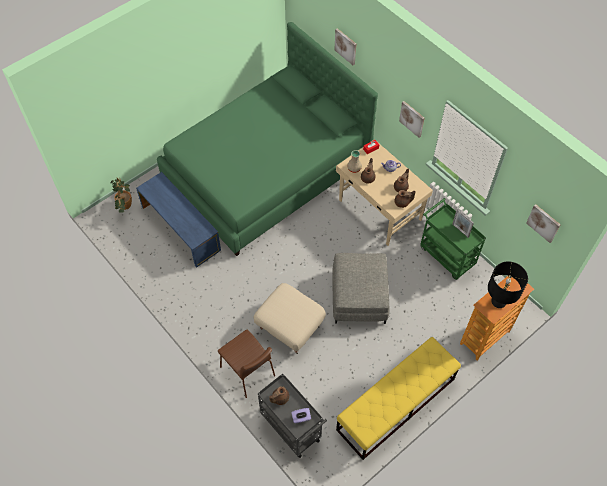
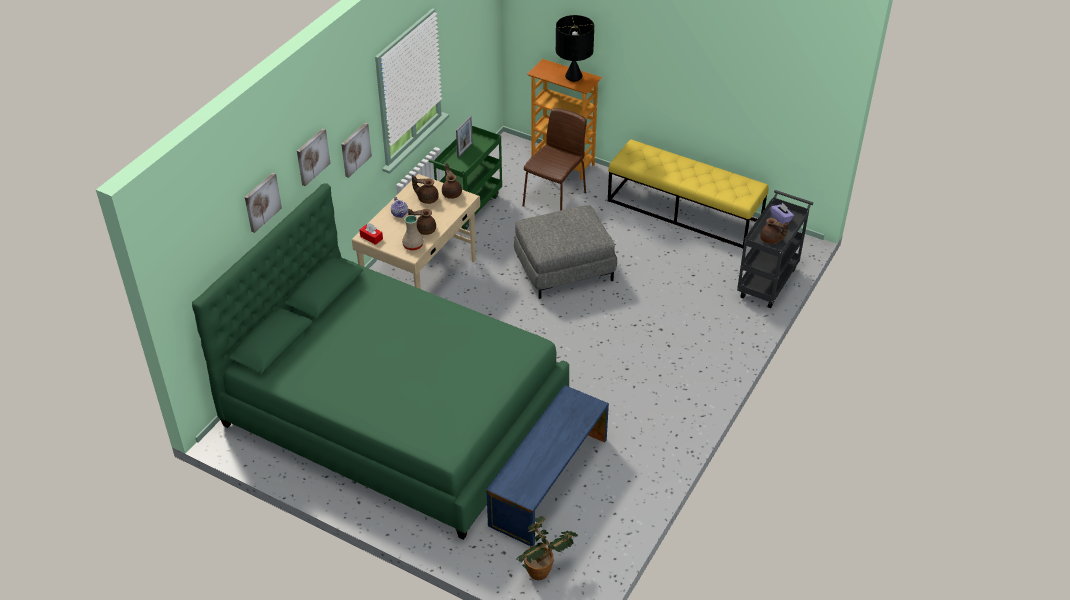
camera: 110 degrees left, 15 degrees down
(249, 372) = (725, 338): brown chair -> brown chair (555, 198)
(290, 327) = (642, 318): beige ottoman -> none
(543, 223) = (478, 31): picture -> picture (312, 156)

